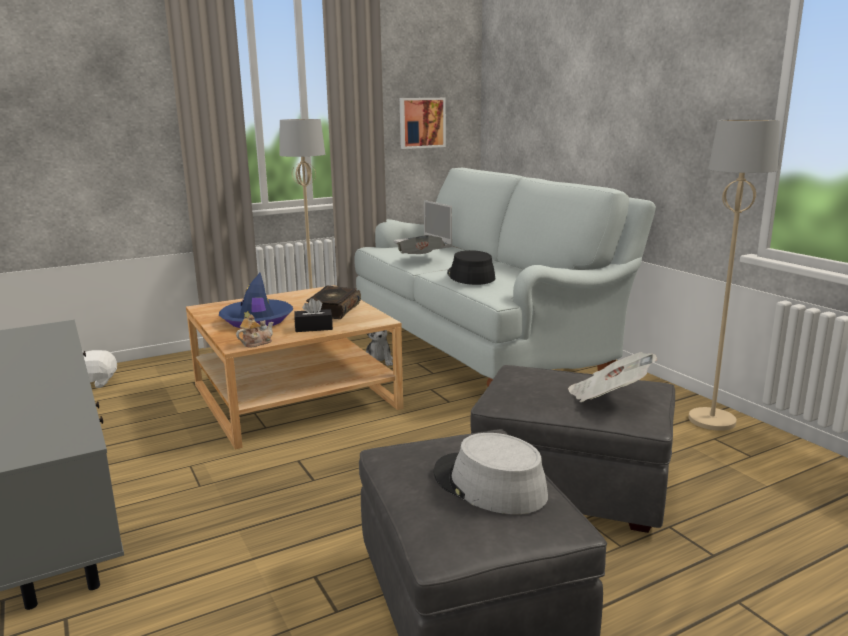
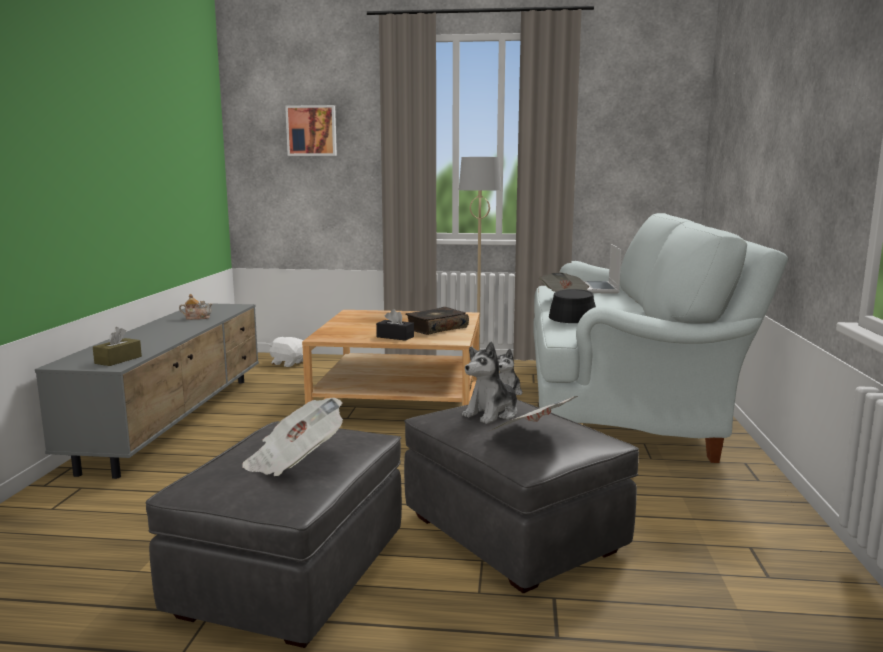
camera: 35 degrees right, 5 degrees down
(64, 434) = (118, 360): none -> brown tissue box
(256, 343) = (335, 338): teapot -> teapot (197, 318)
(257, 320) = (368, 325): blue hat -> none
(421, 123) = (628, 165): picture -> picture (312, 131)
(489, 485) = (294, 461): grey hat -> newspaper
(540, 385) = (492, 414): none -> plush toy
(711, 420) = (778, 530): beige floor lamp -> none

